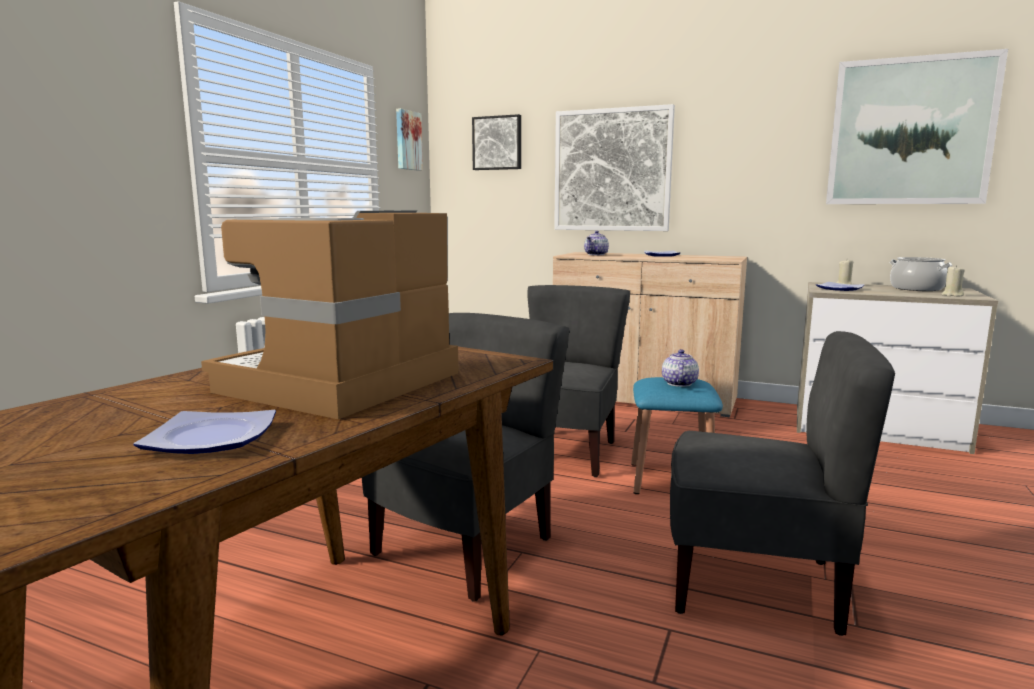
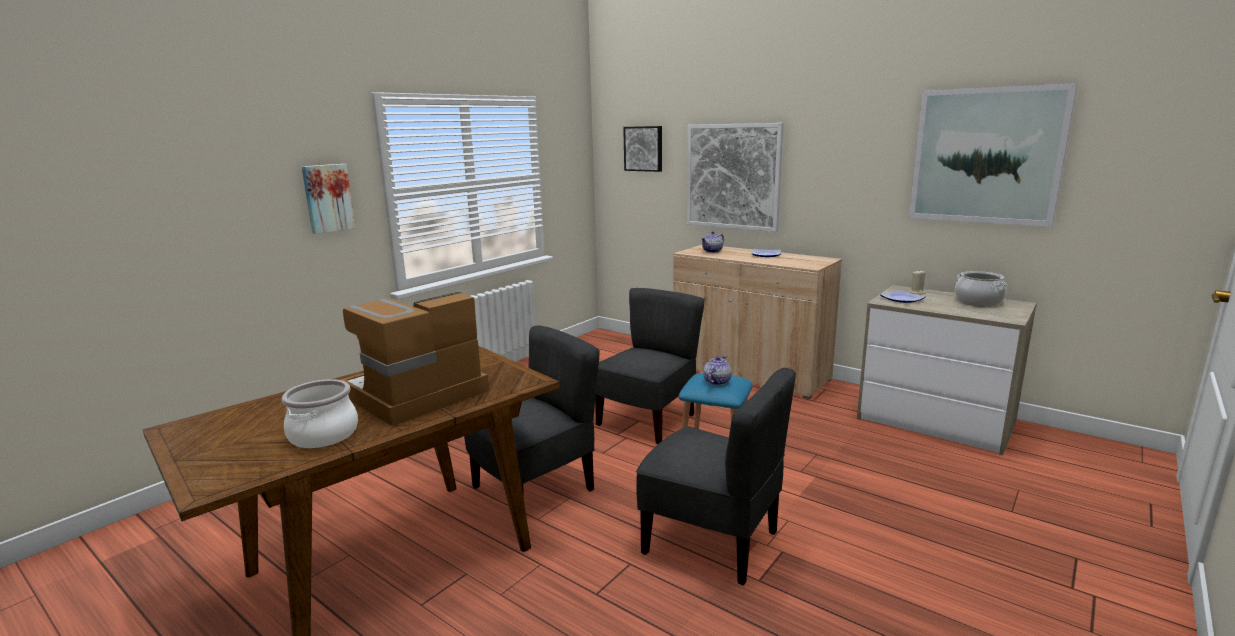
camera: 15 degrees right, 5 degrees up
(212, 439) = (324, 435): plate -> cooking pot
(407, 140) = (570, 148): picture -> picture (327, 198)
(952, 295) = (993, 315): beige candle -> none

